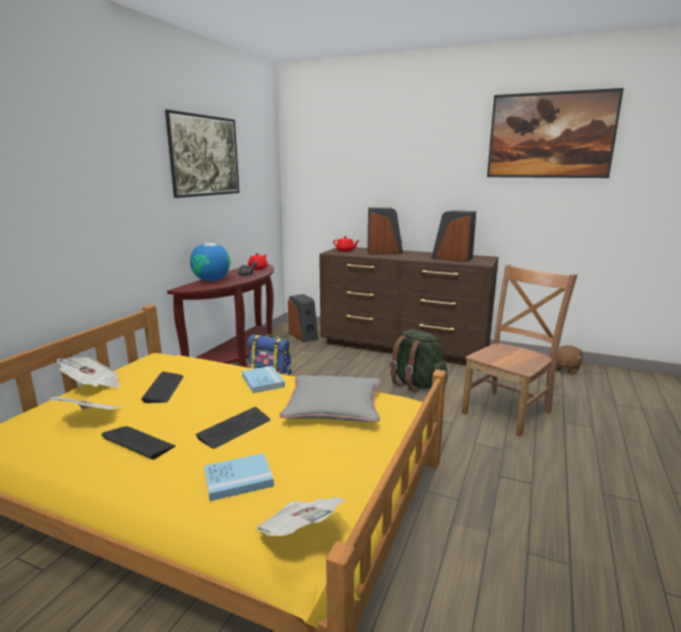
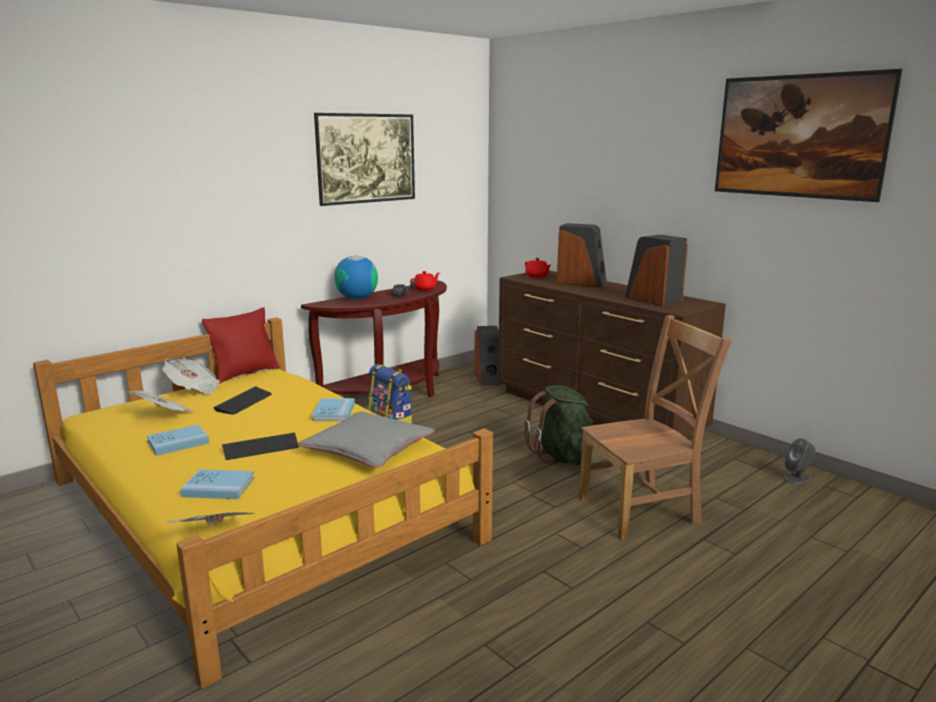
camera: 25 degrees right, 0 degrees up
(130, 362) = (245, 373): none -> red pillow
(138, 442) = (178, 442): keyboard -> blue book
(565, 369) = (797, 478): brown plush toy -> grey speaker

